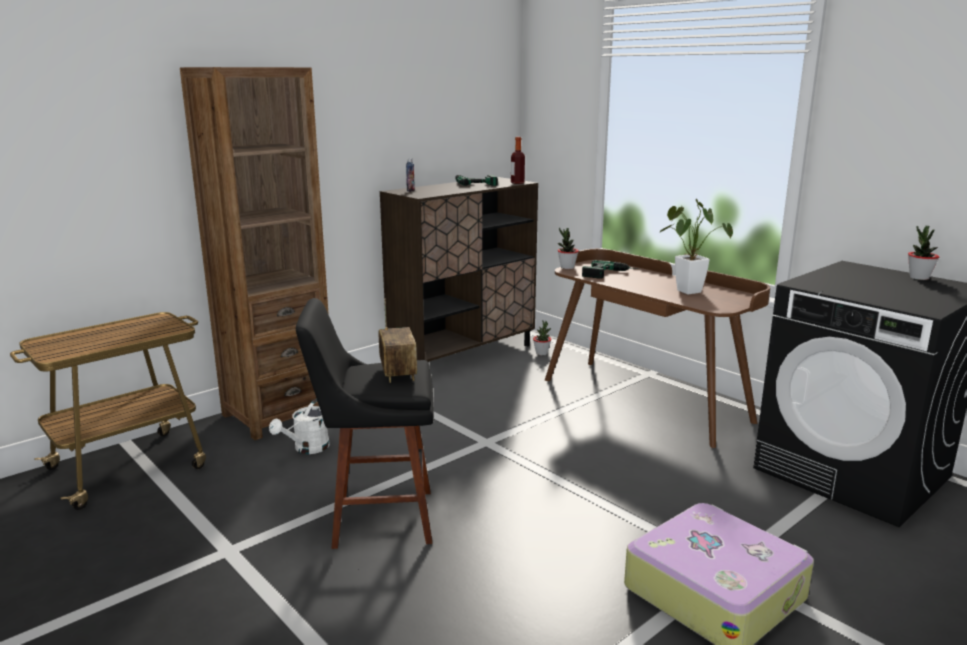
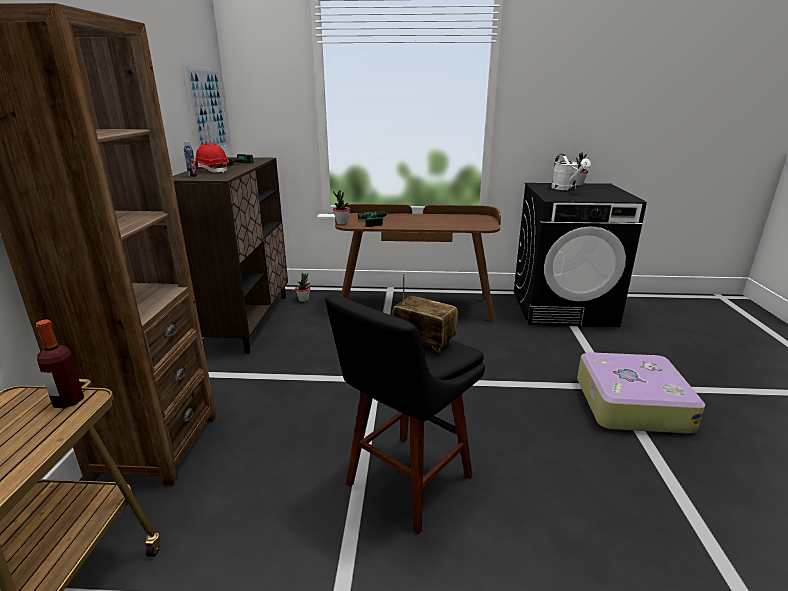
camera: 45 degrees left, 5 degrees up
(307, 449) = (245, 462): white watering can -> white watering can (566, 189)
(439, 188) = (212, 170): none -> red hard hat
(481, 127) = (208, 110): none -> picture
(517, 183) = (261, 159): bottle -> bottle (68, 401)
(685, 290) = (445, 220): potted plant -> none

